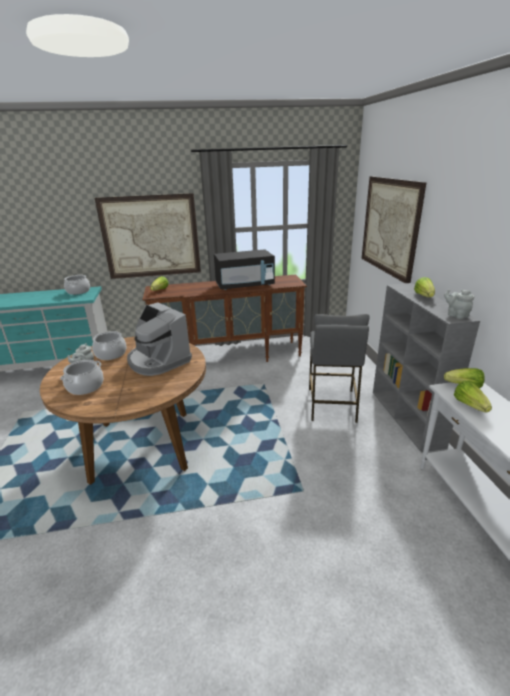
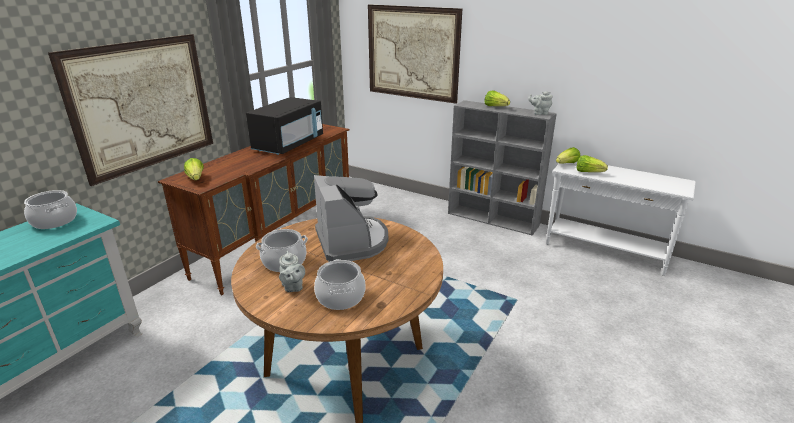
camera: 50 degrees left, 0 degrees up
(158, 360) = (352, 242): coffee machine -> coffee machine turned 105 degrees counterclockwise
(331, 405) = (437, 236): grey stool -> none

